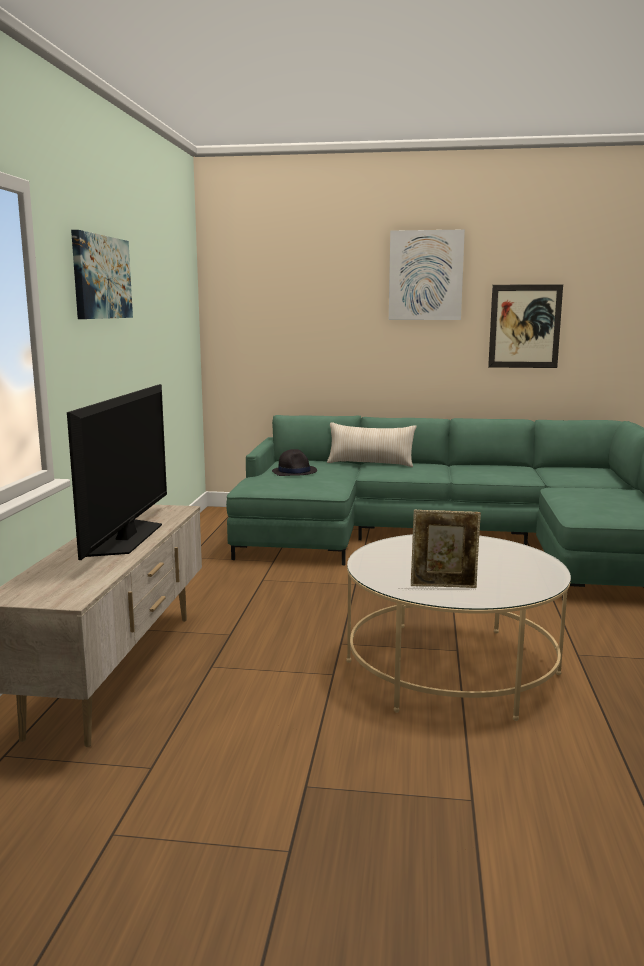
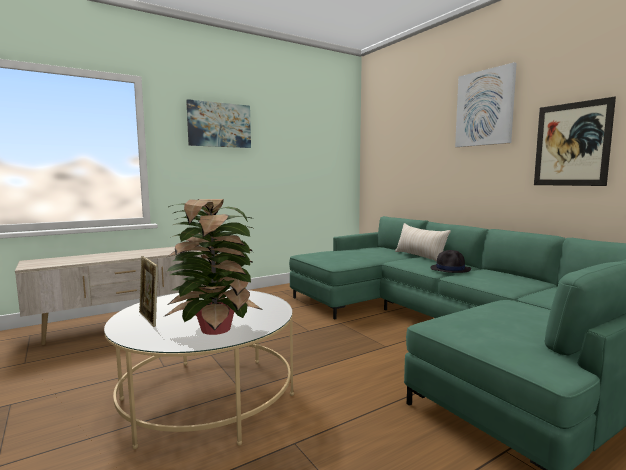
camera: 50 degrees right, 5 degrees down
(126, 537) = (135, 254): television -> none
(294, 471) = (356, 252): black hat -> black hat (450, 269)
(513, 568) = (216, 327): none -> potted plant

